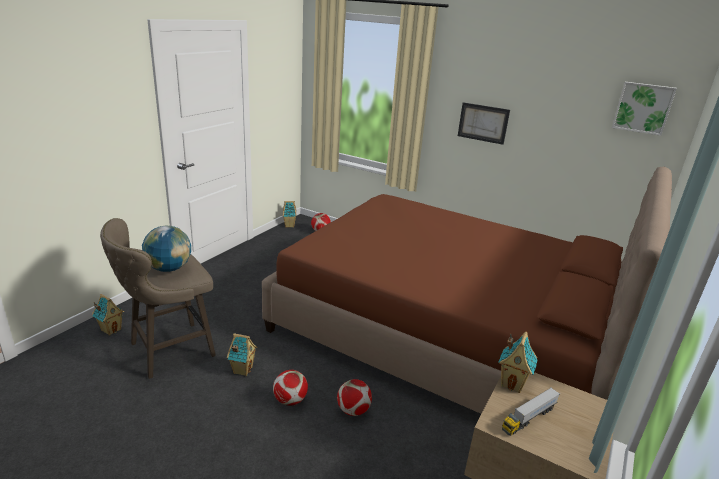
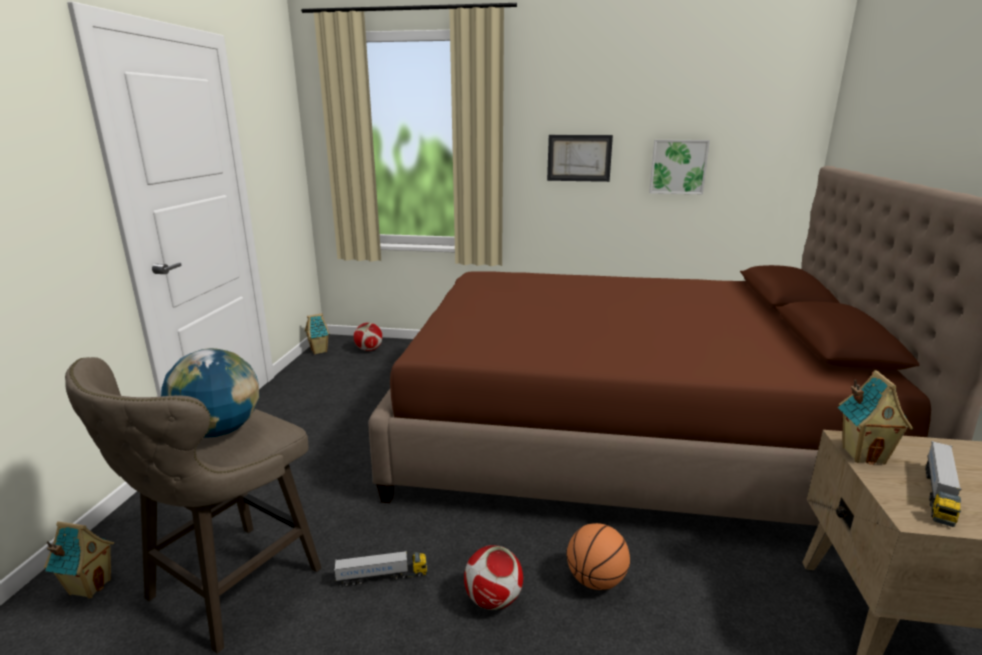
camera: 20 degrees left, 5 degrees down
(242, 370) = (382, 577): toy house -> toy truck
(353, 410) = (596, 580): football -> basketball
(643, 108) = (772, 108): picture -> picture (678, 166)

